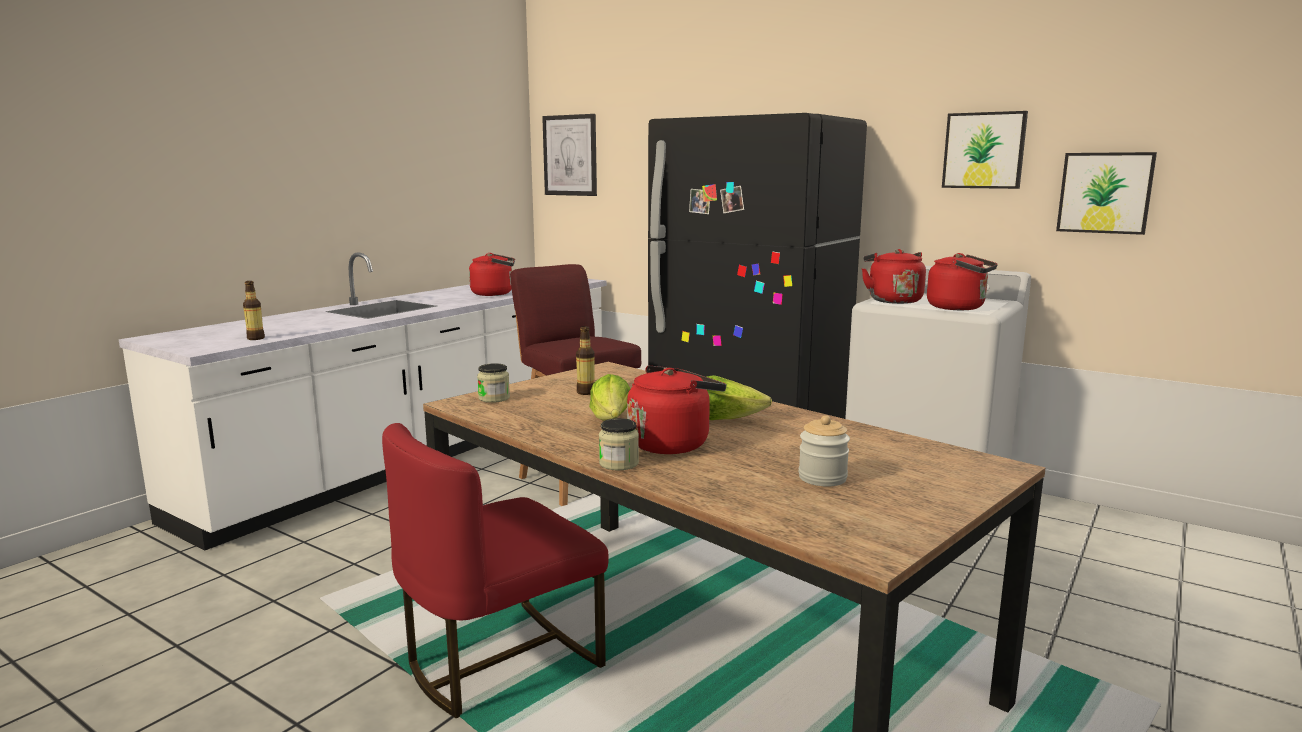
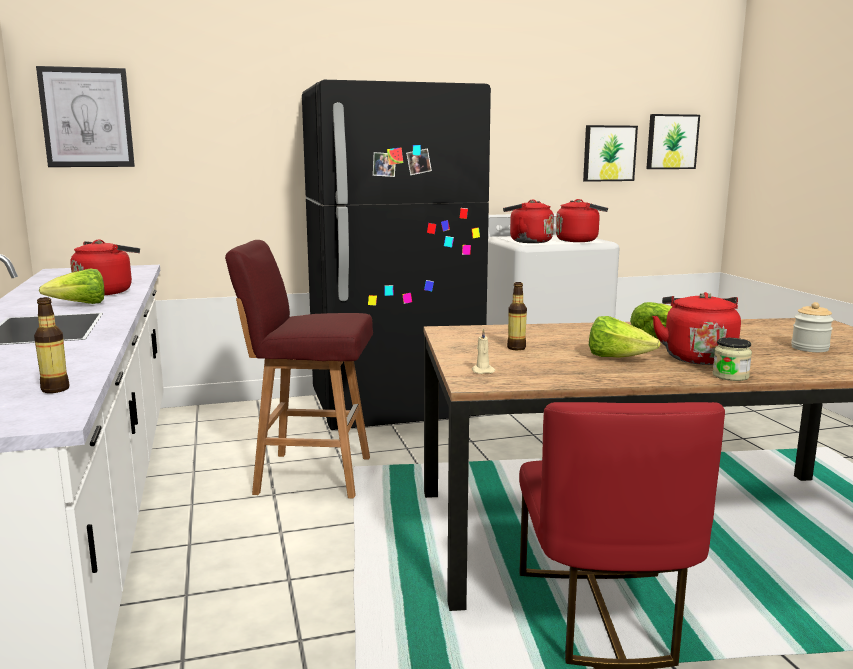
camera: 50 degrees left, 0 degrees up
(450, 299) = (80, 305): none -> lettuce
(494, 398) = (482, 371): jar -> beige candle
(984, 150) = (534, 122): picture -> picture (671, 142)

